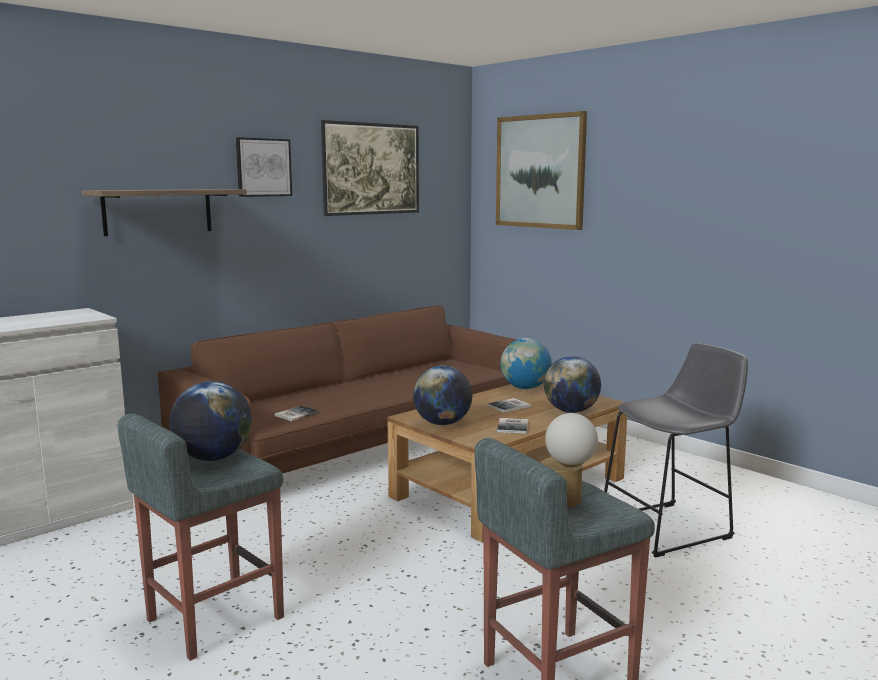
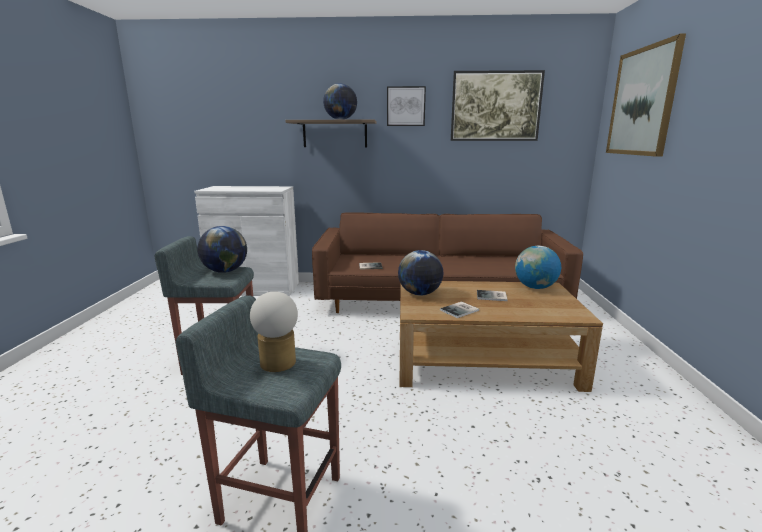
camera: 45 degrees right, 5 degrees up
(571, 411) = (531, 314): globe -> globe (340, 119)
(671, 528) = (561, 451): grey stool -> none

